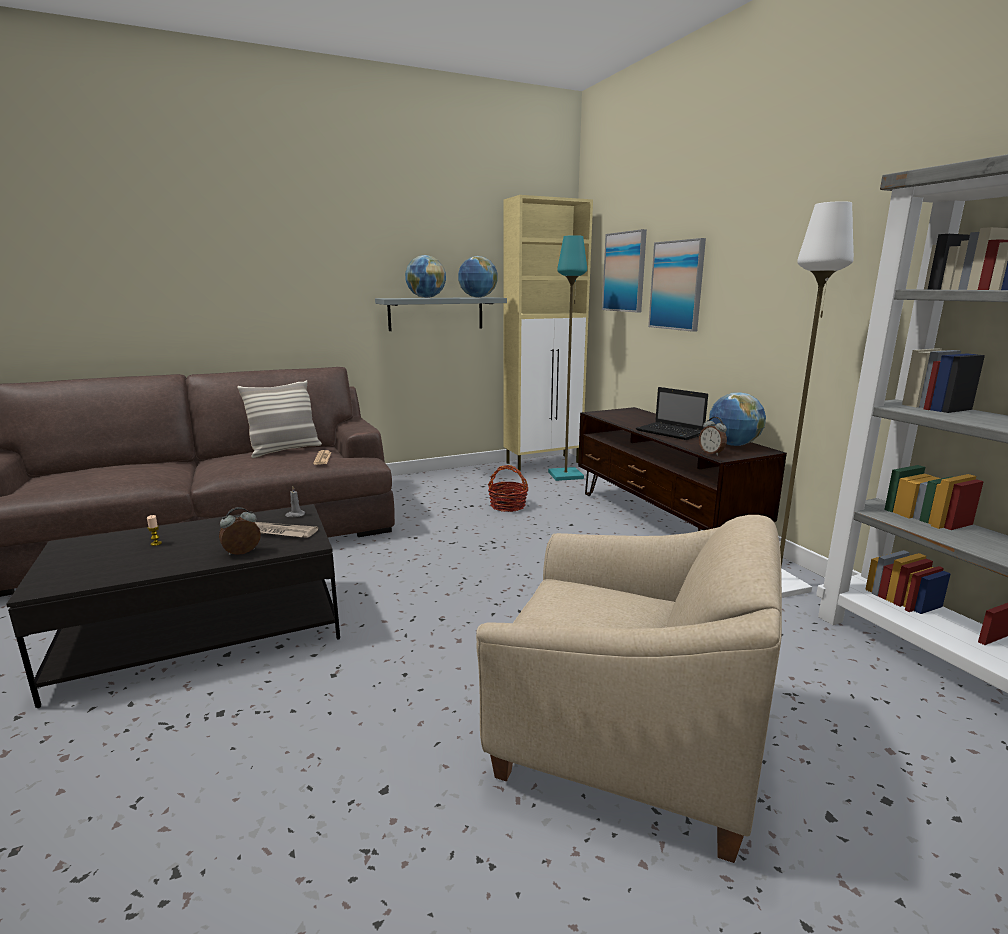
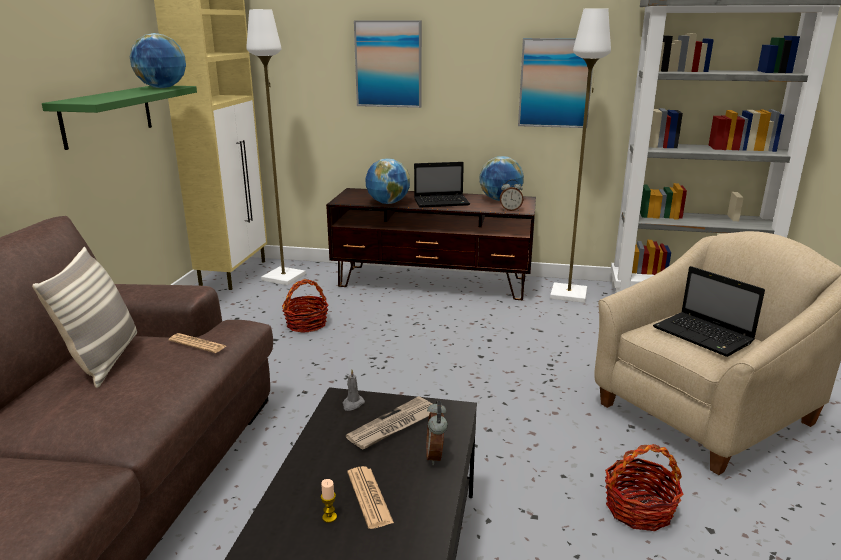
camera: 55 degrees left, 5 degrees up
(181, 547) = (369, 497): none -> newspaper
(385, 731) = (638, 509): none -> basket
(426, 298) = (116, 95): globe -> globe (388, 203)
(436, 313) = (107, 115): grey shelf -> green shelf
(566, 475) = (283, 277): turquoise floor lamp -> white floor lamp
(584, 613) = (704, 336): none -> laptop
(625, 272) = (305, 49): picture -> picture (555, 83)

